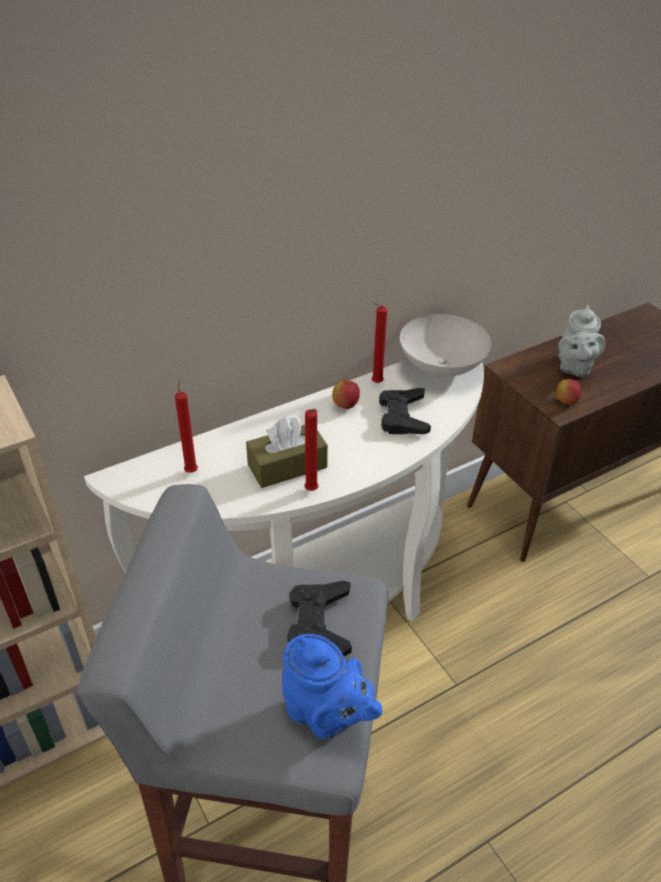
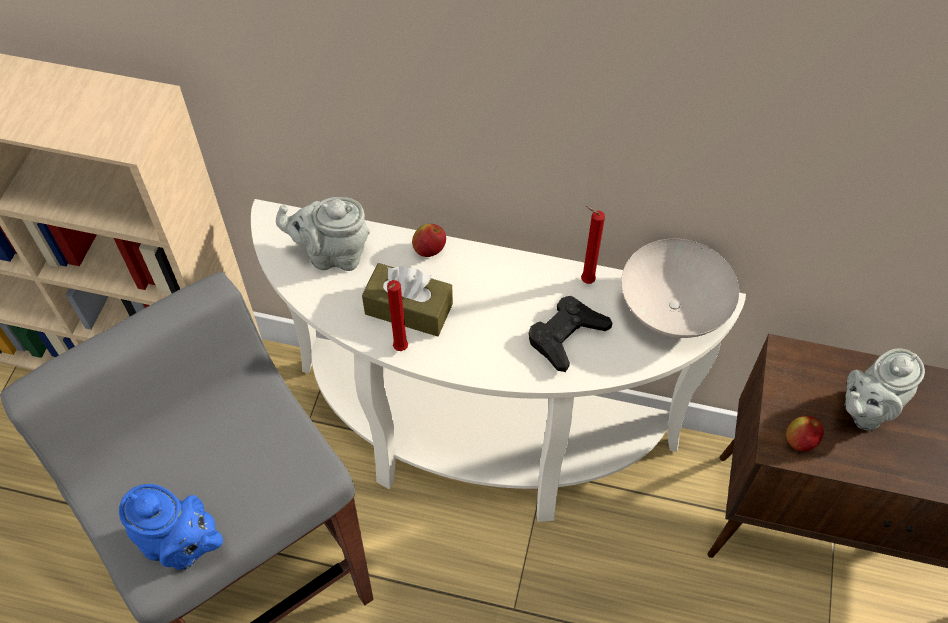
camera: 45 degrees right, 15 degrees up
(191, 470) = (333, 254): red candle -> grey teapot
(319, 623) = (259, 471): black game controller -> none
(326, 715) = (182, 546): blue teapot -> blue teapot turned 60 degrees counterclockwise
(345, 405) = (529, 284): apple -> apple (429, 250)

